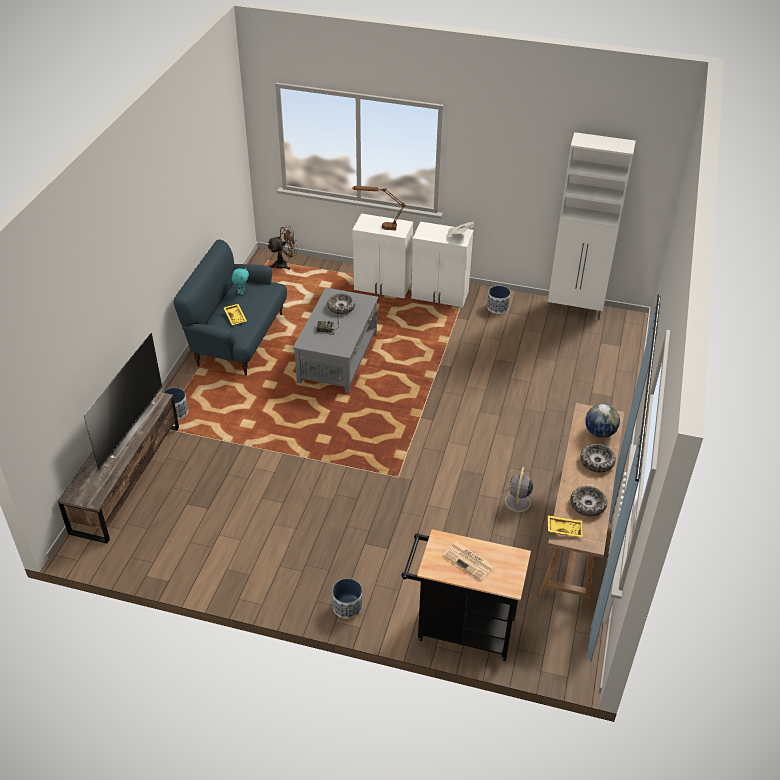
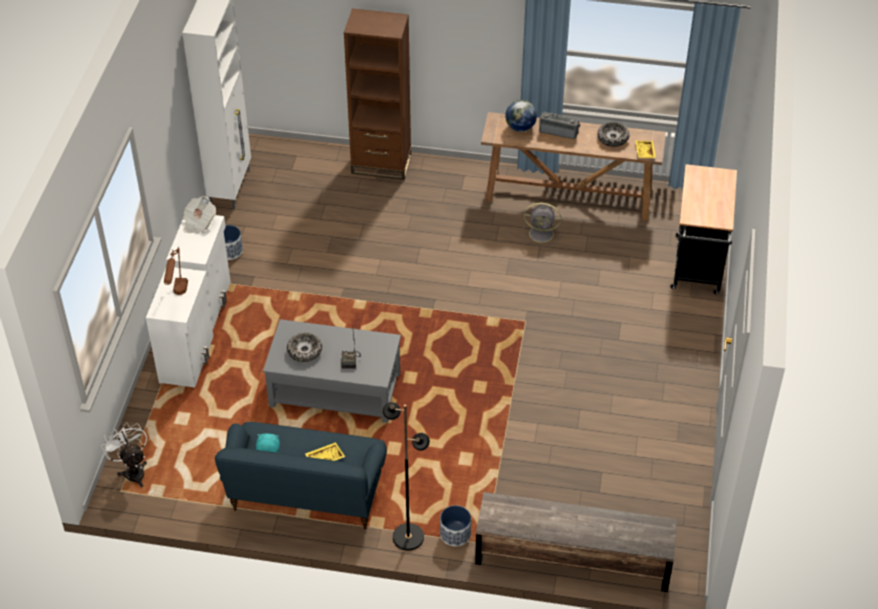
camera: 95 degrees left, 5 degrees up
(127, 427) = (548, 523): television -> none
(183, 387) = (408, 536): none -> black floor lamp
(284, 264) = (133, 470): brown fan -> white fan
(347, 607) = (696, 345): planter -> none
(470, 561) = (708, 198): newspaper -> none
(597, 462) = (559, 131): bowl -> radio
(613, 397) = (381, 164): none -> brown bookcase

